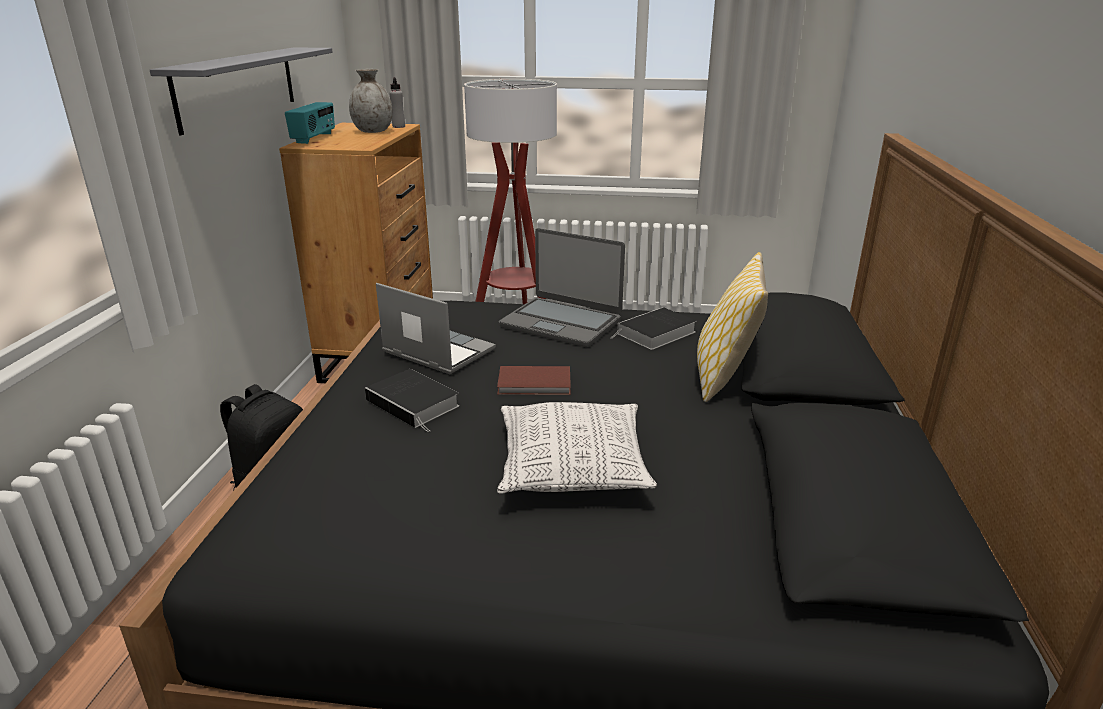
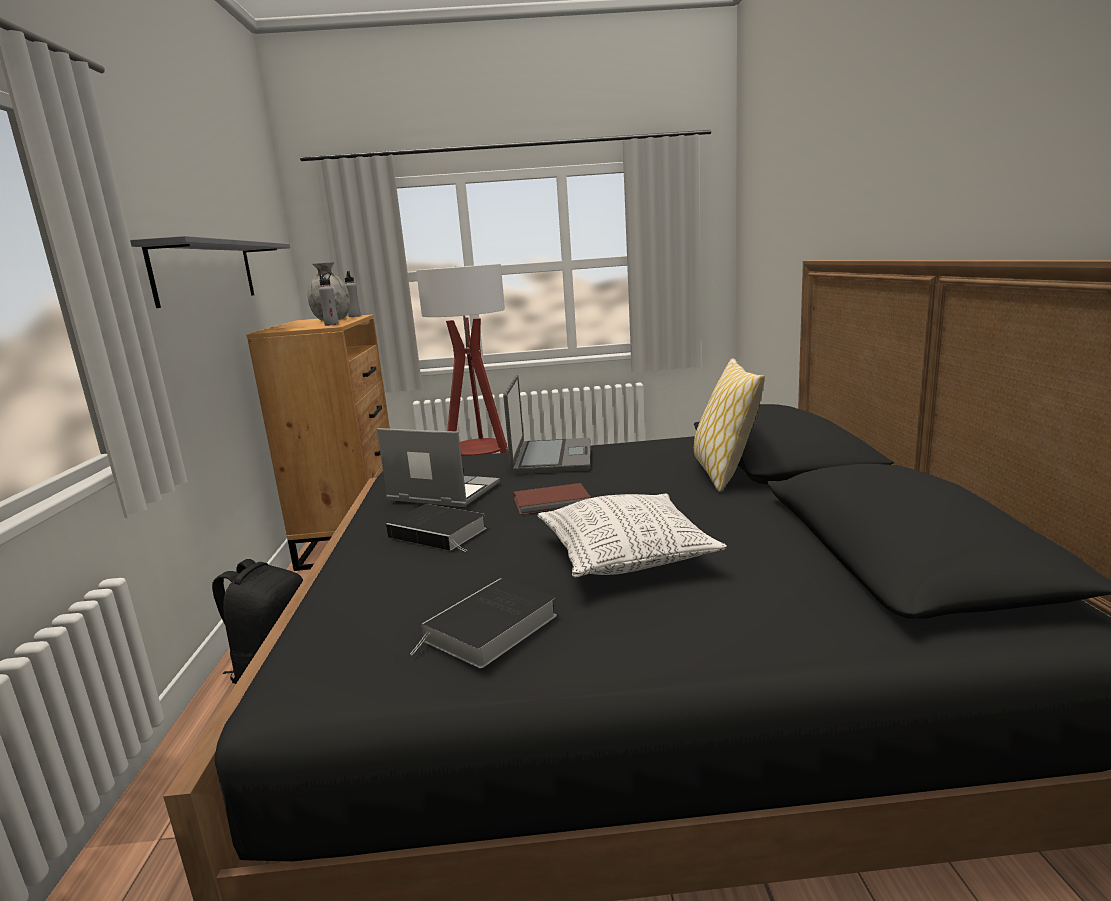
camera: 10 degrees left, 10 degrees down
(314, 138) = (277, 327): radio -> none
(365, 144) = (331, 324): none -> grey bottle
(561, 323) = (551, 458): laptop -> laptop turned 105 degrees counterclockwise
(655, 333) = (642, 454): book -> book (490, 630)

